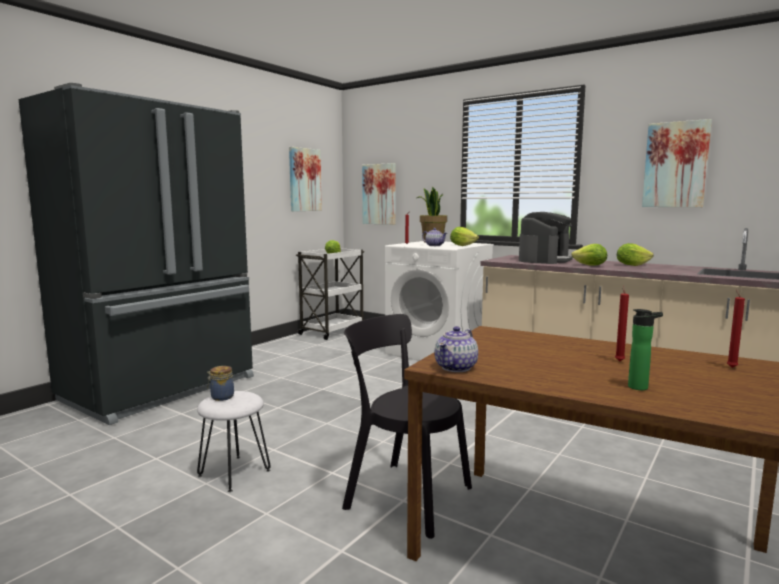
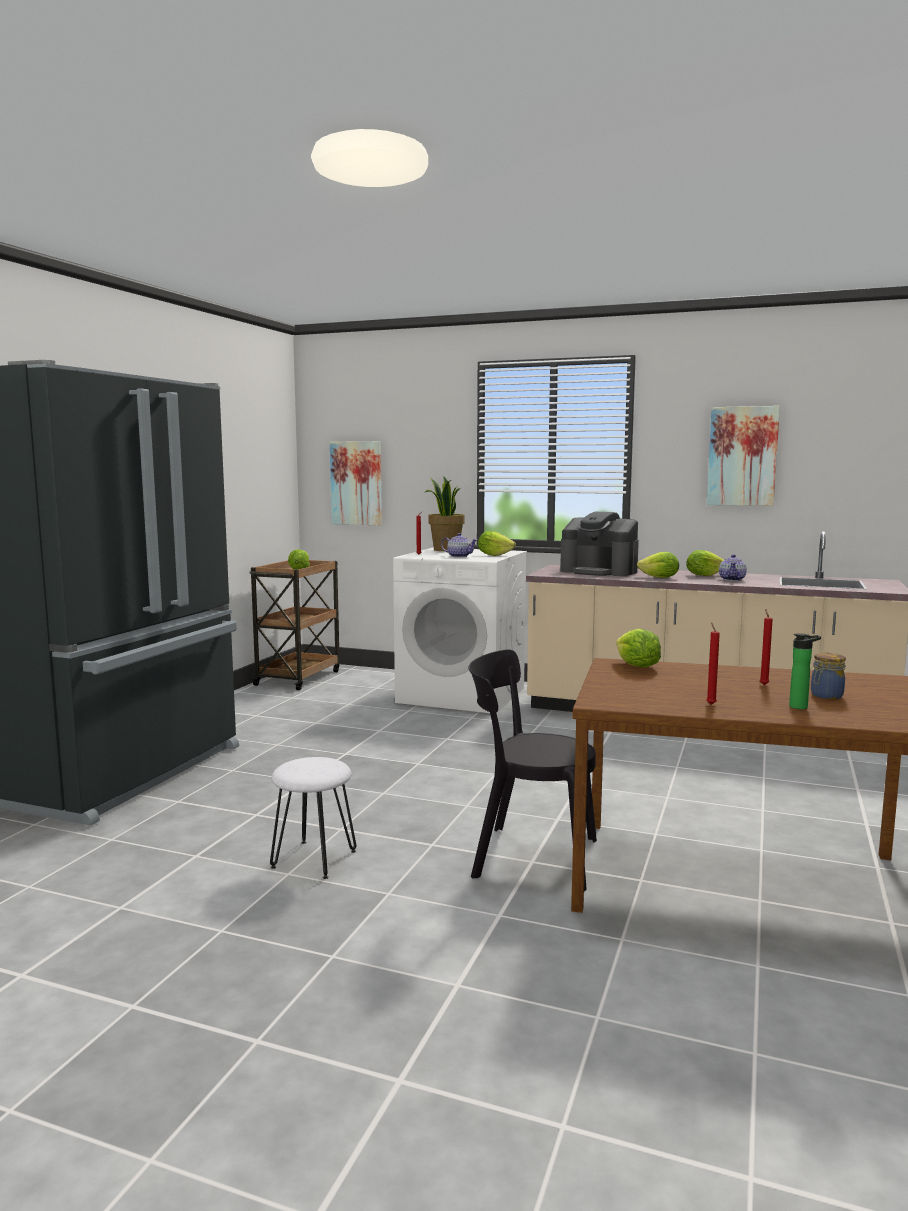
camera: 15 degrees left, 0 degrees up
(221, 397) = (298, 766): jar -> jar (825, 696)
(304, 180) = (254, 464): picture -> none
(332, 331) = (298, 677): white cart -> brown cart
(456, 367) = (622, 702): teapot -> teapot (732, 579)
(509, 335) = (636, 666): none -> lettuce
(544, 260) = (599, 571): coffee machine -> coffee machine turned 105 degrees clockwise
(731, 367) = (861, 683): red candle -> red candle (710, 704)

